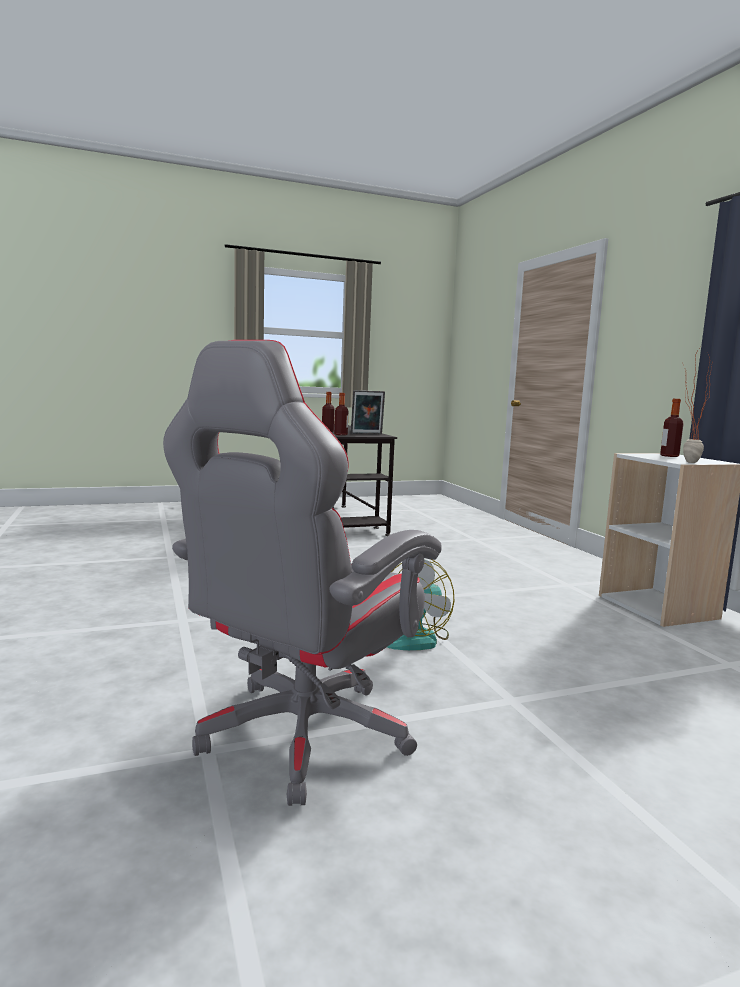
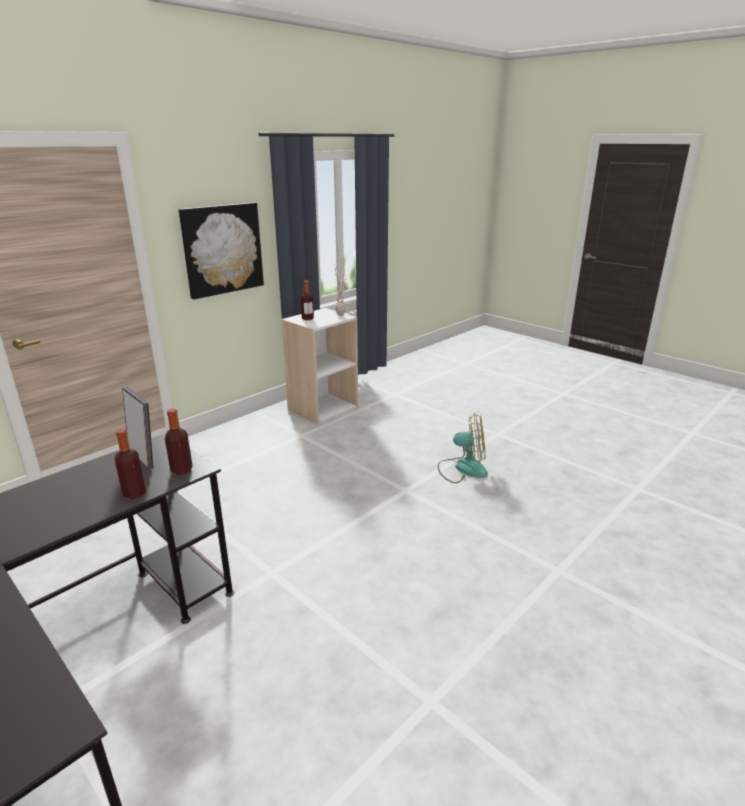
camera: 115 degrees left, 15 degrees up
(304, 733) = (593, 472): grey office chair -> none
(658, 353) = (222, 249): none -> picture

